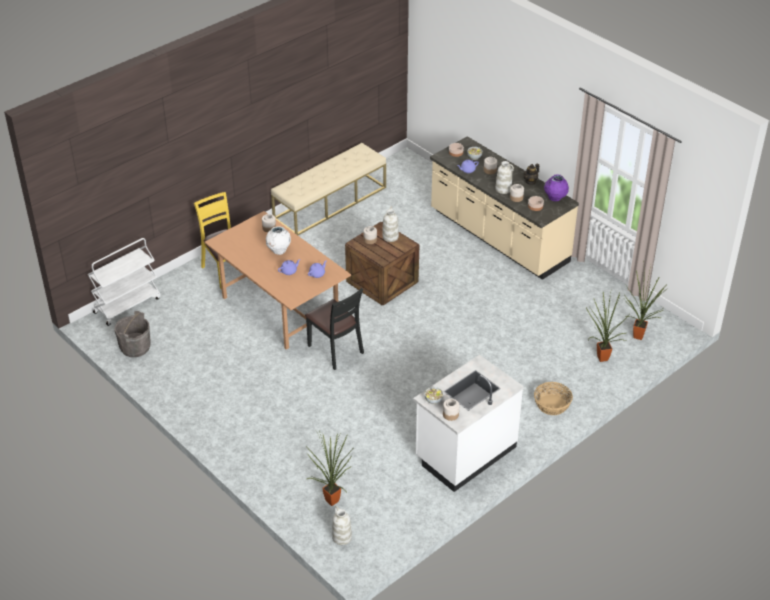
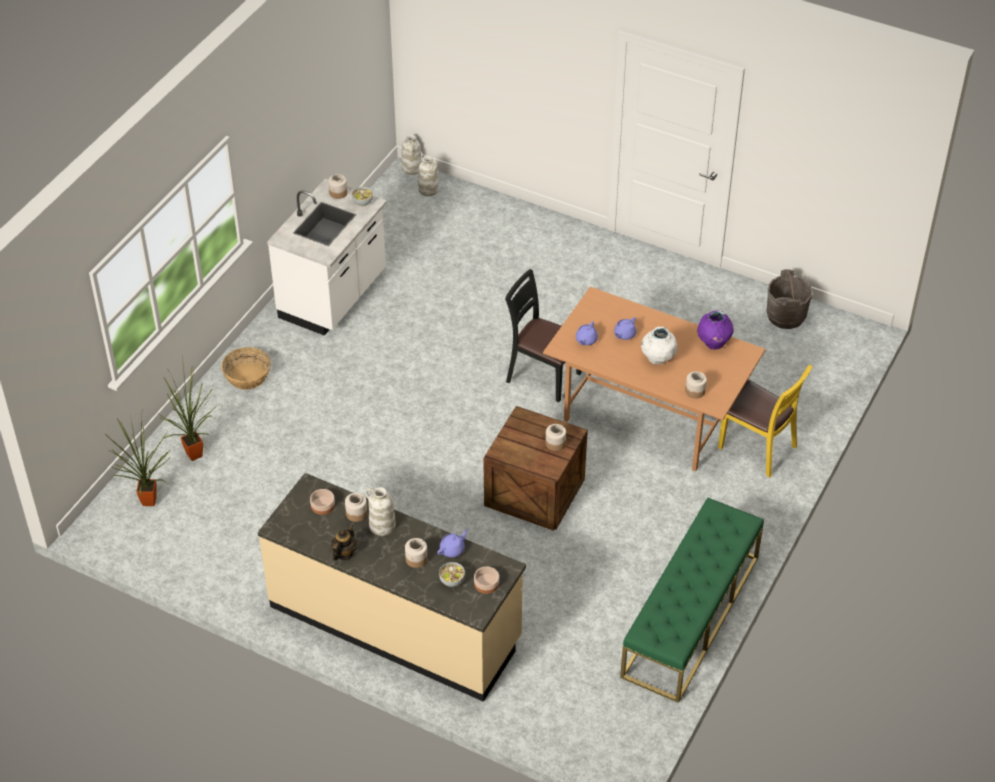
camera: 160 degrees right, 5 degrees up
(127, 305) = (844, 366): white cart -> none
(330, 203) = (690, 616): beige bench -> green bench
(331, 499) = (457, 218): potted plant -> none
(390, 236) = (530, 457): white vase -> white vase (412, 168)
(555, 198) = (296, 528): purple vase -> purple vase (713, 344)

